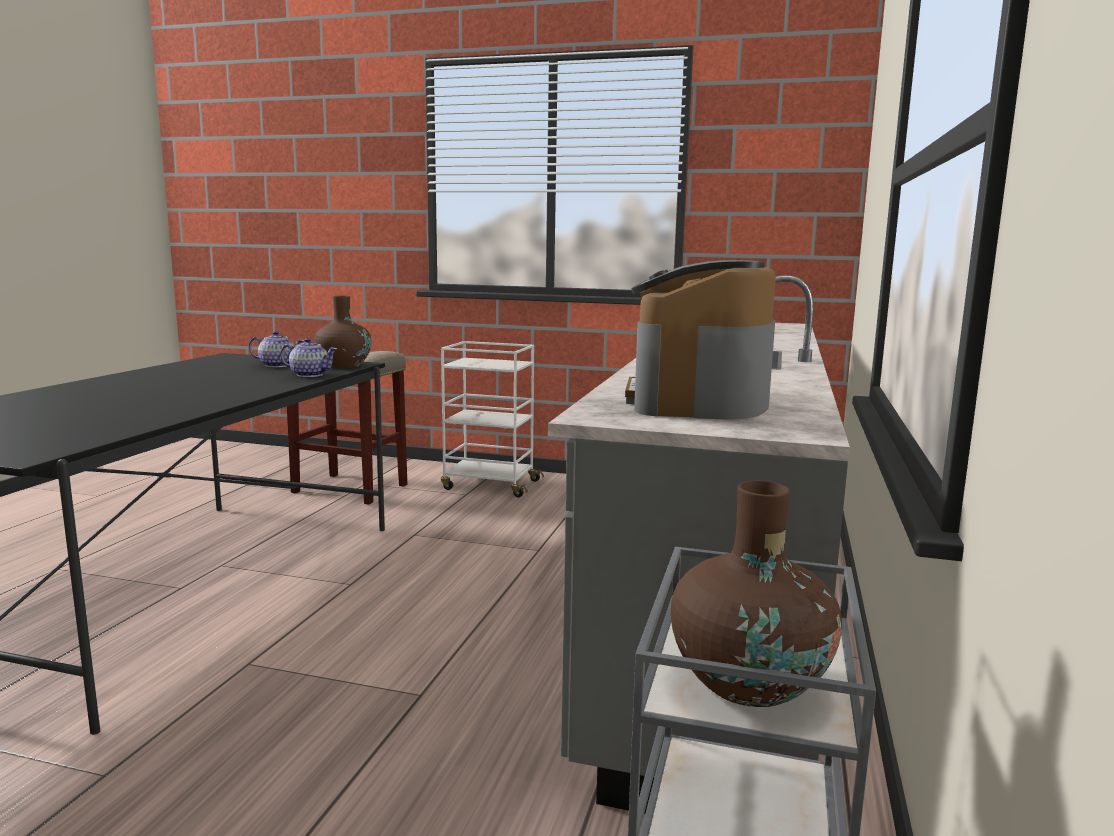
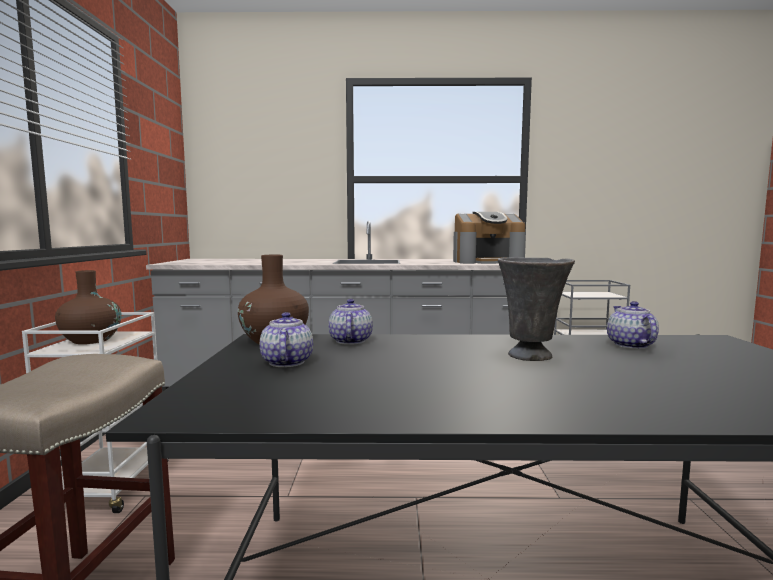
camera: 105 degrees left, 5 degrees down
(112, 423) = (630, 345): none -> teapot
(165, 397) = (531, 356): none -> grey vase
(749, 682) = (601, 294): brown vase -> brown vase (91, 340)

